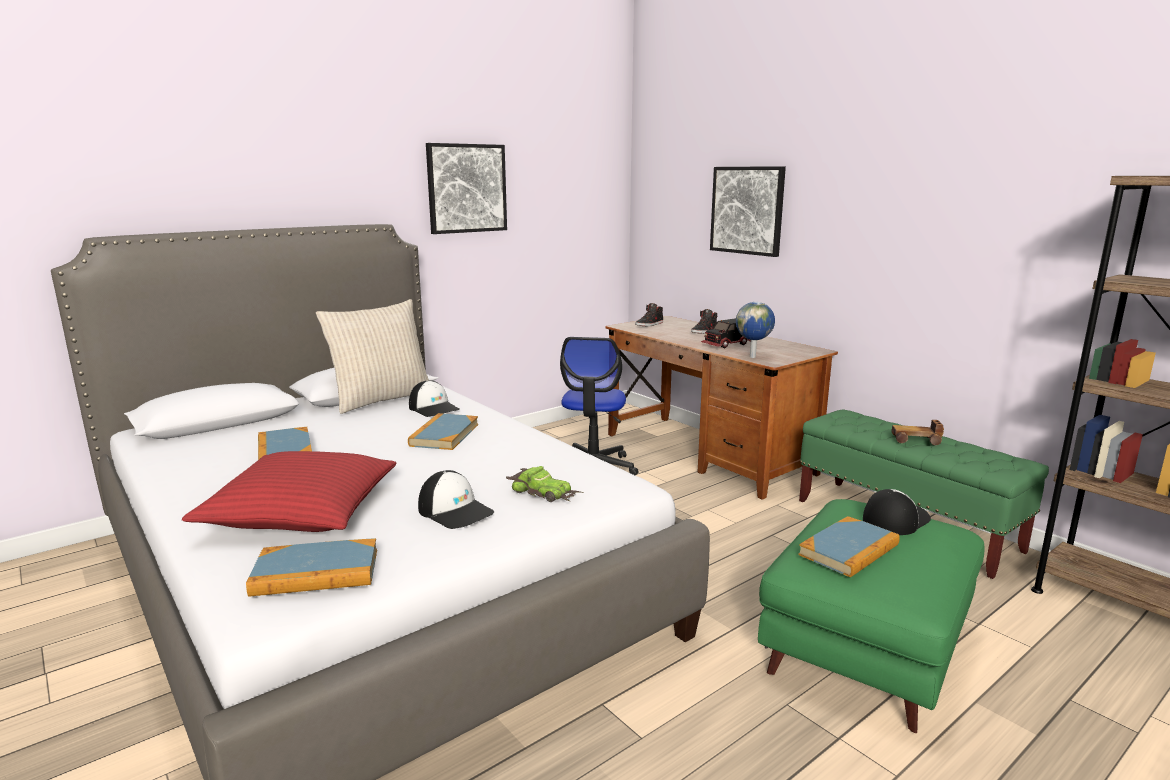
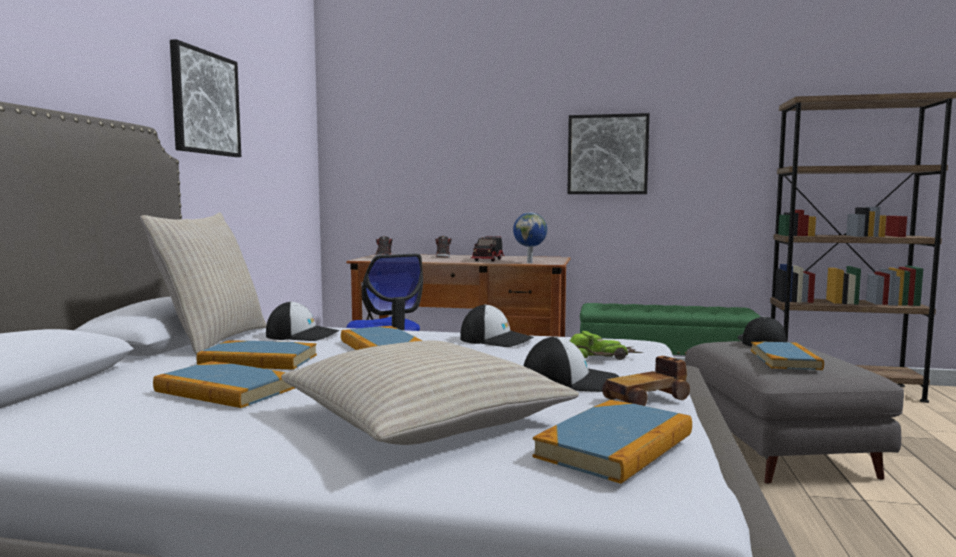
camera: 40 degrees left, 10 degrees down
(302, 510) = (423, 419): red pillow -> beige pillow
(357, 428) = (258, 360): none -> book
(532, 450) = (496, 340): none -> cap
(747, 210) = (464, 146): picture -> picture (607, 154)
(867, 649) = (779, 449): green ottoman -> grey ottoman
(916, 440) = (669, 308): toy car -> toy car (647, 399)

